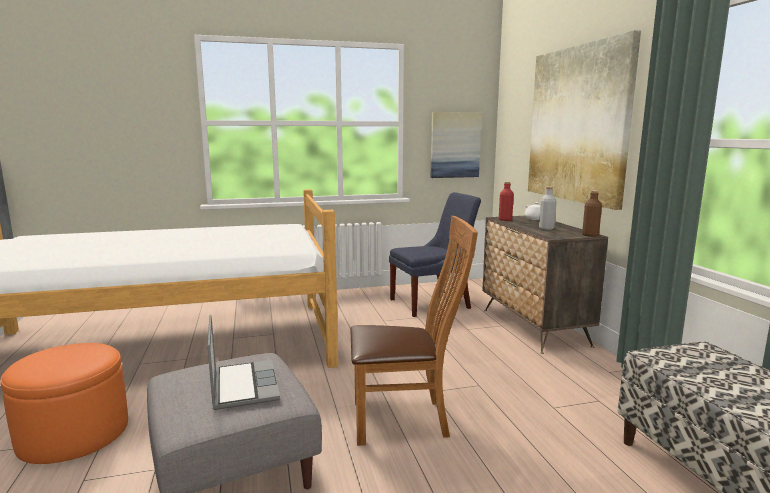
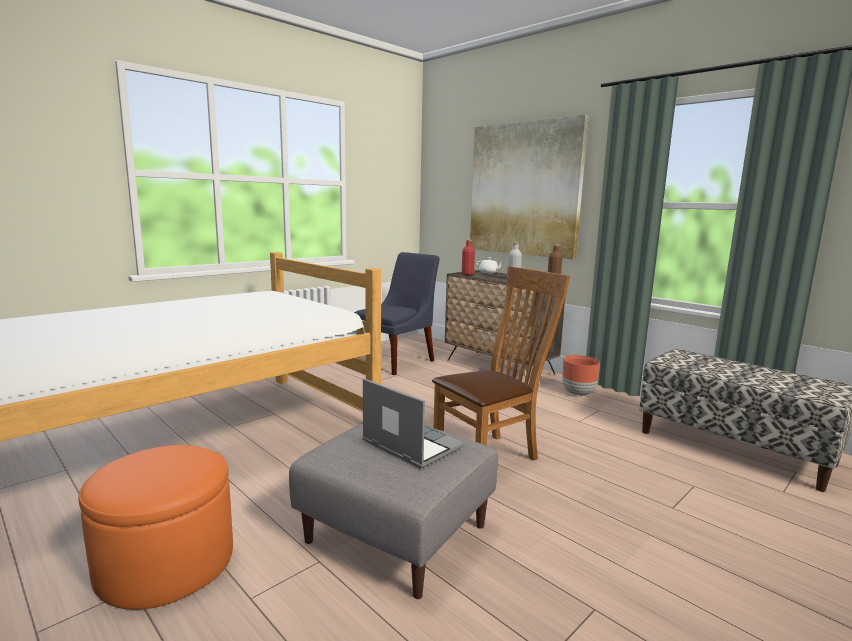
camera: 30 degrees left, 0 degrees up
(455, 145) = (389, 206): picture -> none
(596, 375) = (579, 393): none -> brown planter

